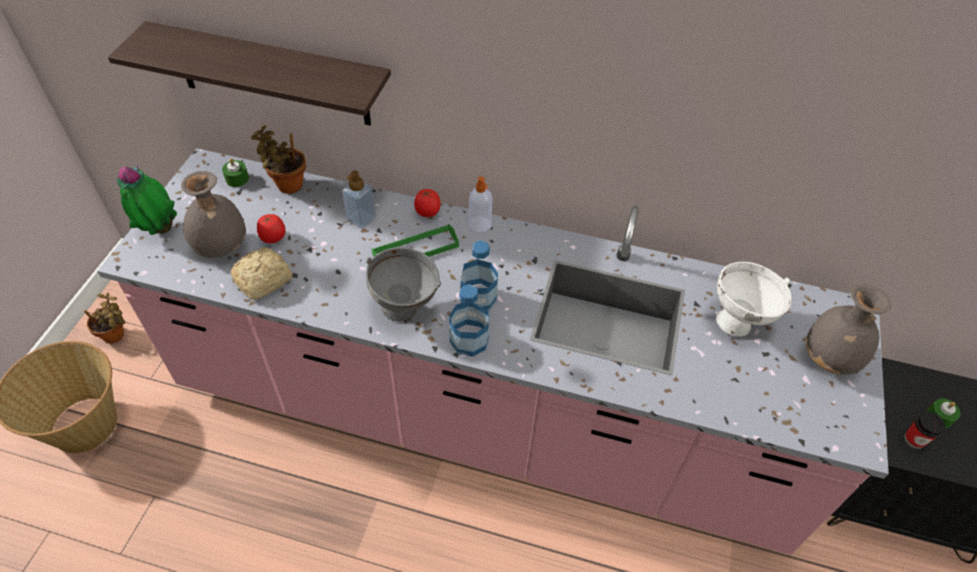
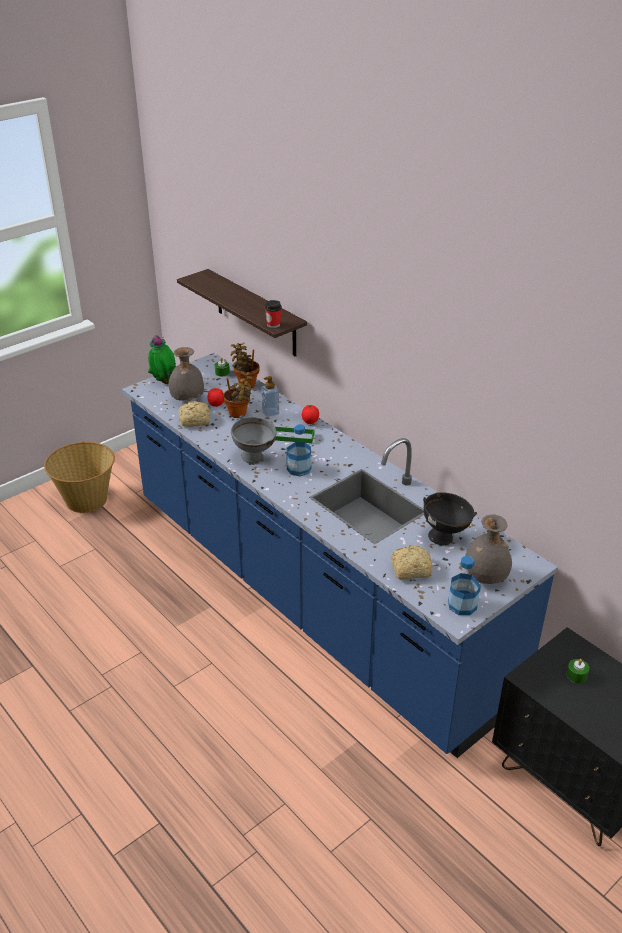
camera: 35 degrees right, 15 degrees down
(116, 335) = (134, 464): potted plant -> potted plant (239, 414)
(469, 340) = (275, 484): bottle -> bottle (462, 605)
(480, 225) = (335, 438): soap dispenser -> none
(482, 416) = (311, 595): pink counter -> blue counter
(740, 321) = (446, 538): white bowl -> black bowl
(744, 393) = (409, 569): none -> bread
(914, 439) = (543, 677): cup -> cup (273, 325)

